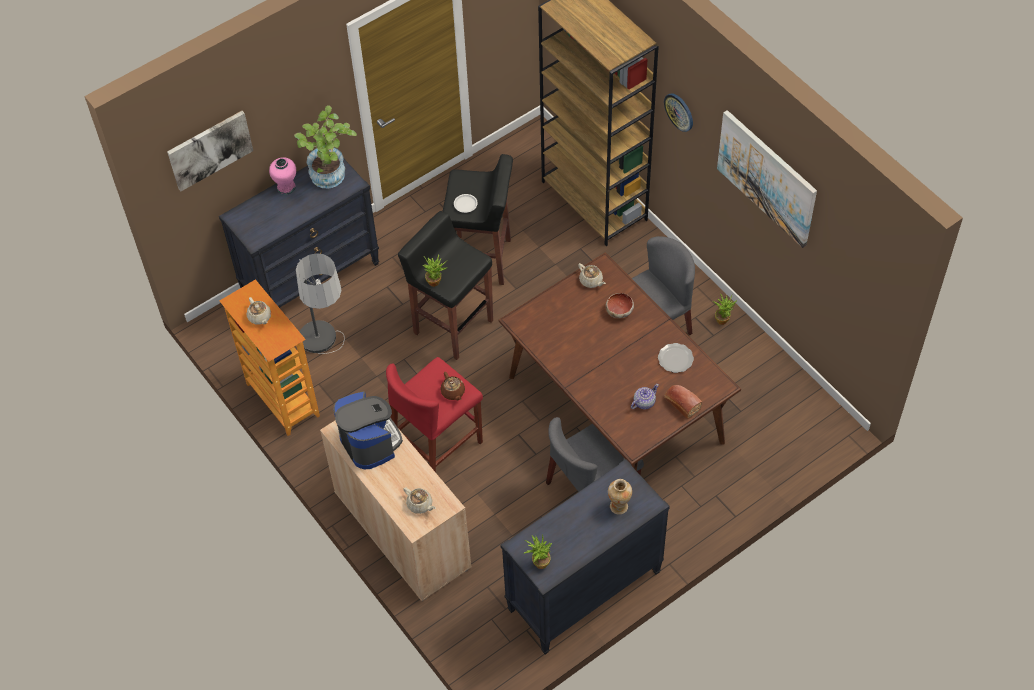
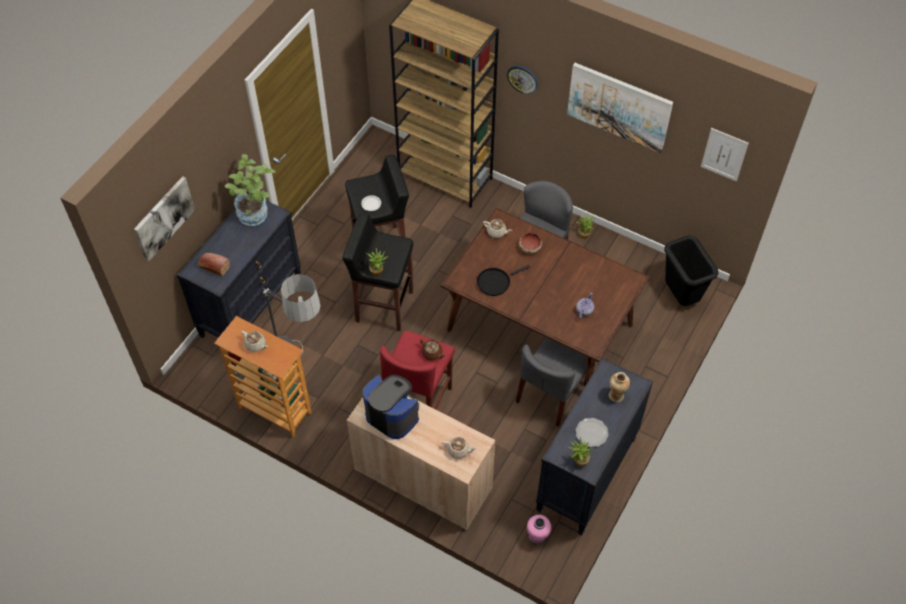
camera: 25 degrees left, 0 degrees up
(286, 187) = (223, 234): pink vase -> pink vase (537, 536)
(560, 337) = (495, 282): none -> black frying pan
(675, 358) = (590, 270): plate -> plate (591, 433)
(681, 403) = (612, 302): bread -> bread (213, 267)
(800, 430) = (681, 296): none -> black trash can
(864, 271) = (724, 154): none -> picture

